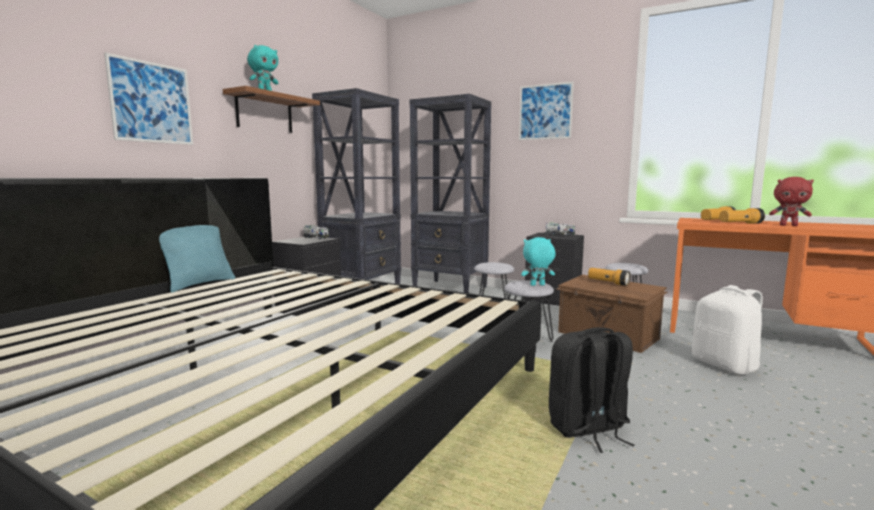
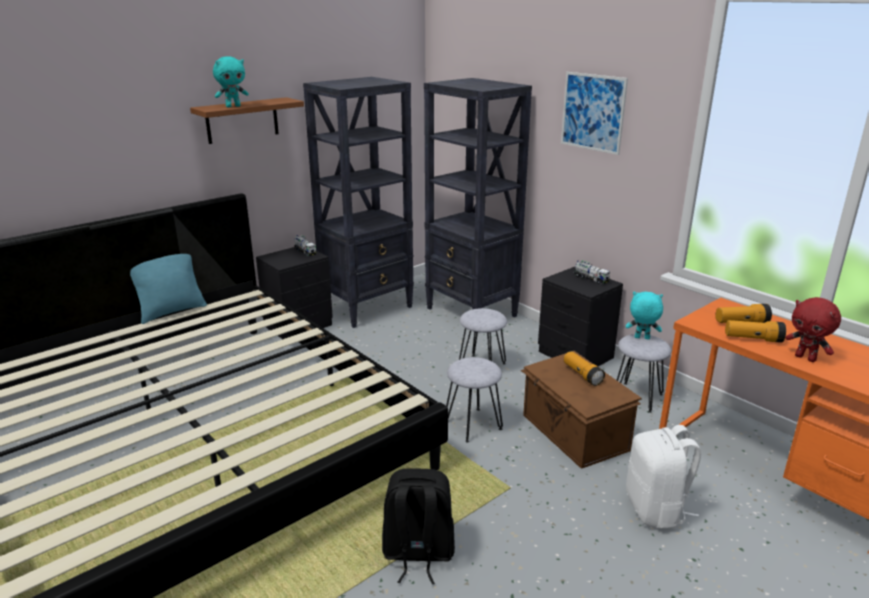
camera: 20 degrees right, 15 degrees up
(151, 102) = (115, 142): picture -> none
(537, 285) = (479, 373): turquoise plush toy -> turquoise plush toy (641, 338)

